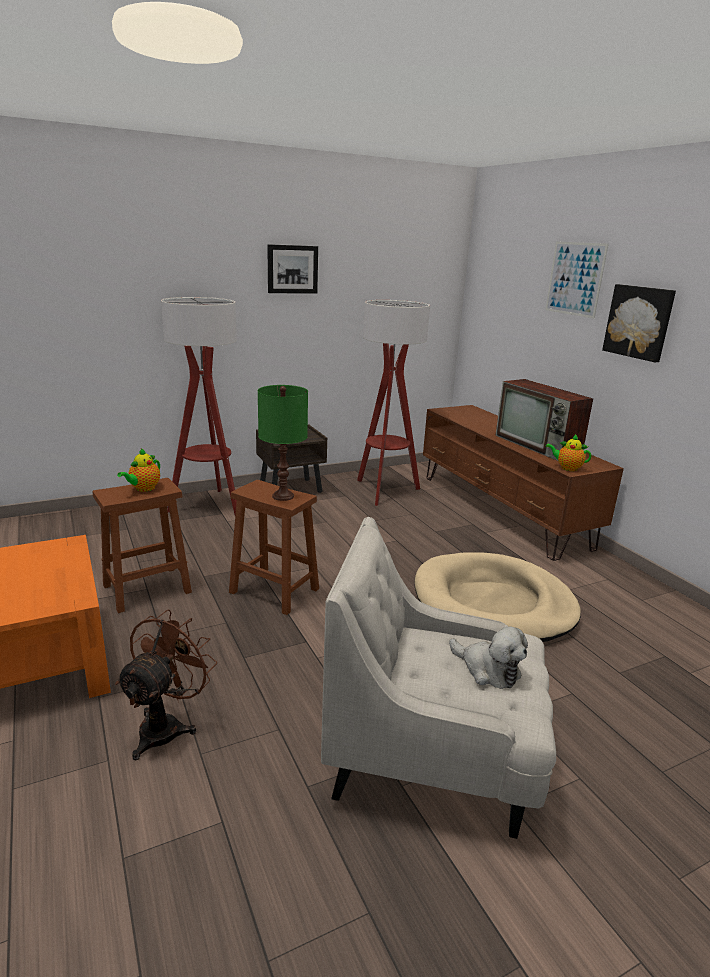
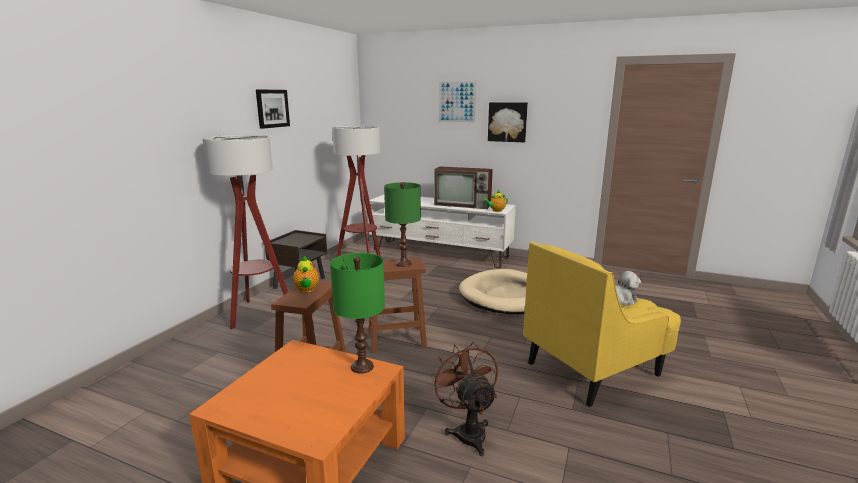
camera: 40 degrees left, 5 degrees down
(71, 587) = (361, 367): none -> green table lamp
(432, 760) = (594, 368): white armchair -> yellow armchair
(502, 510) = (440, 253): brown tv stand -> white tv stand

